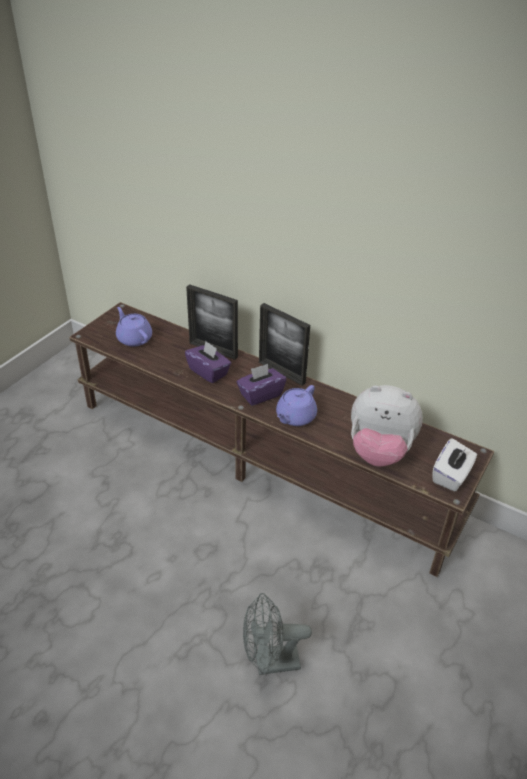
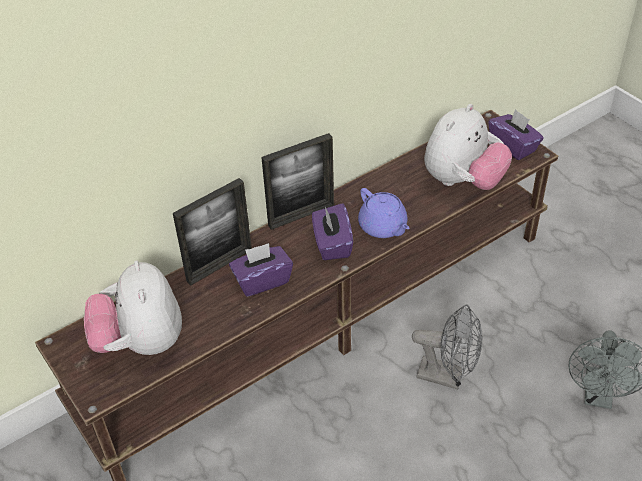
camera: 65 degrees left, 5 degrees up
(134, 338) = (141, 342): purple teapot -> plush toy
(244, 547) = (448, 376): none -> grey fan
(451, 476) = (513, 146): white tissue box -> purple tissue box

